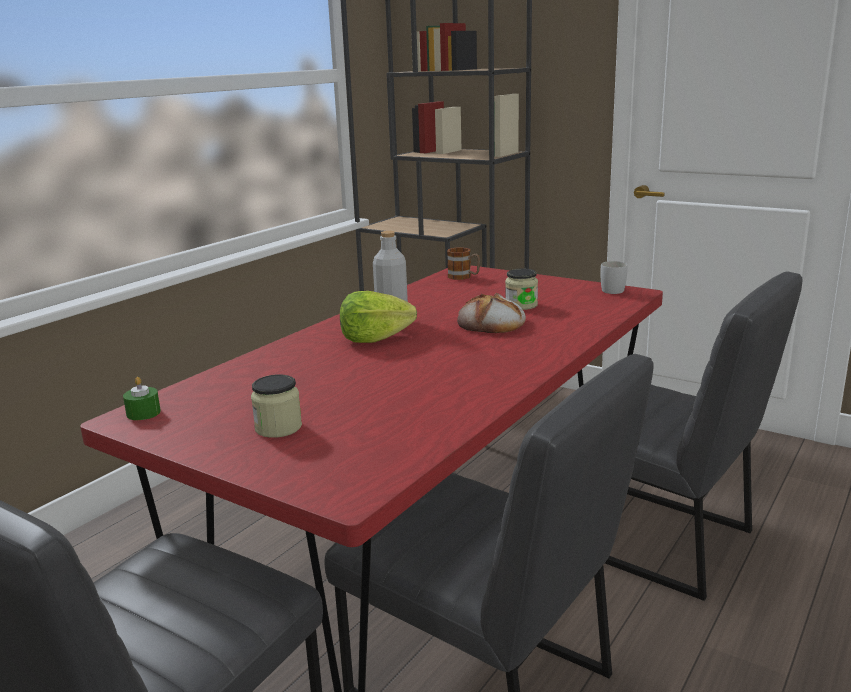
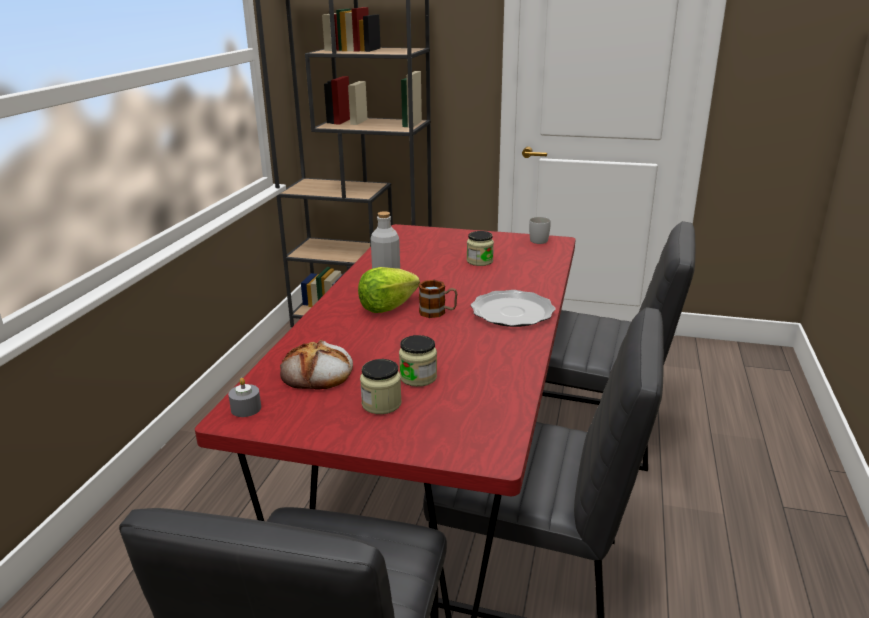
camera: 20 degrees left, 5 degrees up
(143, 413) = (246, 408): green candle -> grey candle
(342, 408) = (418, 377): none -> jar
(464, 277) = (410, 237): mug -> mug (438, 312)
(492, 323) = (471, 281): bread -> bread (318, 373)
(510, 358) = (512, 312): none -> plate

